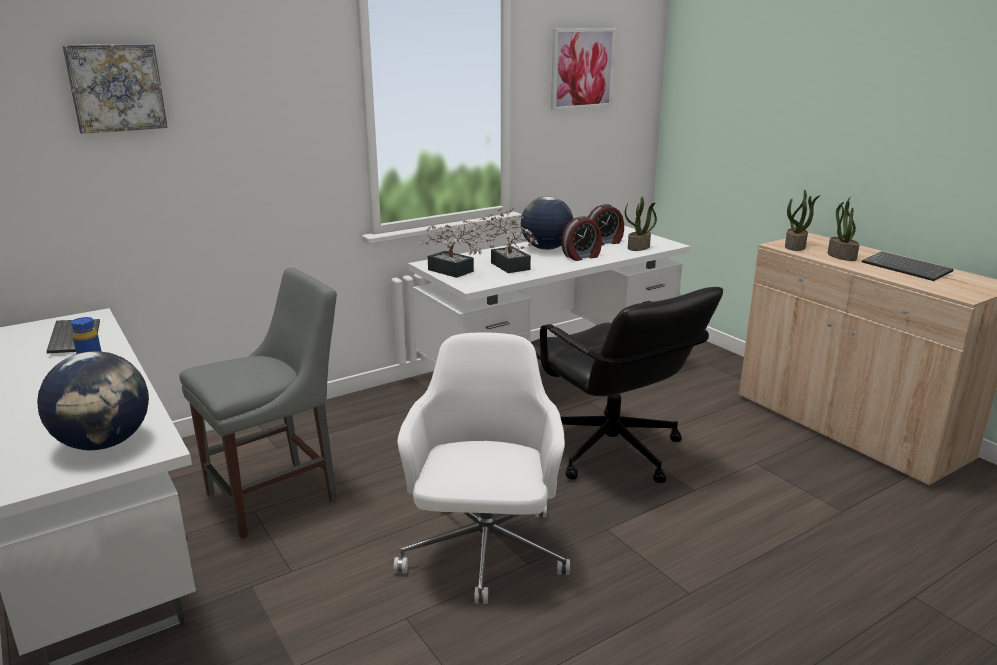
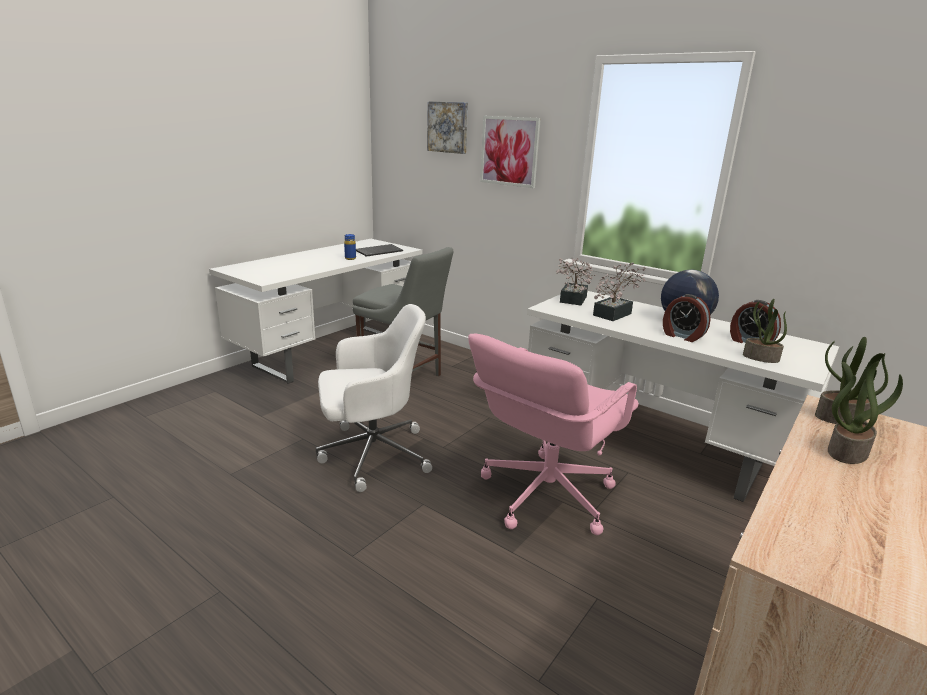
camera: 70 degrees right, 0 degrees up
(105, 443) = (269, 273): globe -> none
(582, 68) = (847, 151): picture -> picture (509, 151)
(611, 451) = (545, 494): black office chair -> pink office chair
(907, 268) = (874, 510): keyboard -> none

